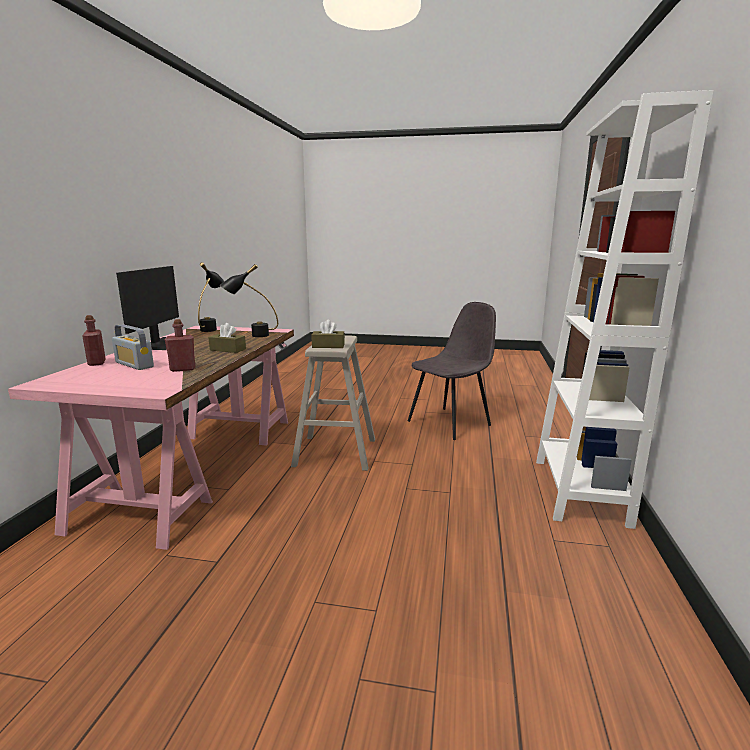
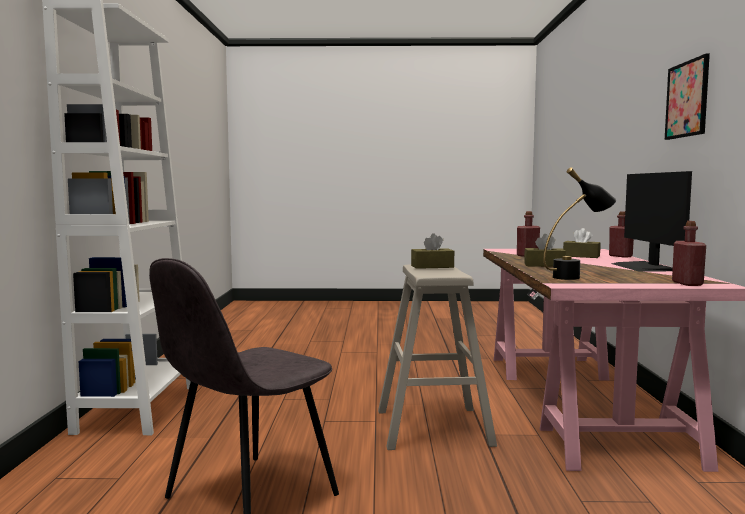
camera: 170 degrees right, 10 degrees down
(110, 206) = (687, 99): none -> picture
(134, 365) = (581, 256): radio -> brown tissue box
(212, 328) = (687, 283): black table lamp -> red bottle

